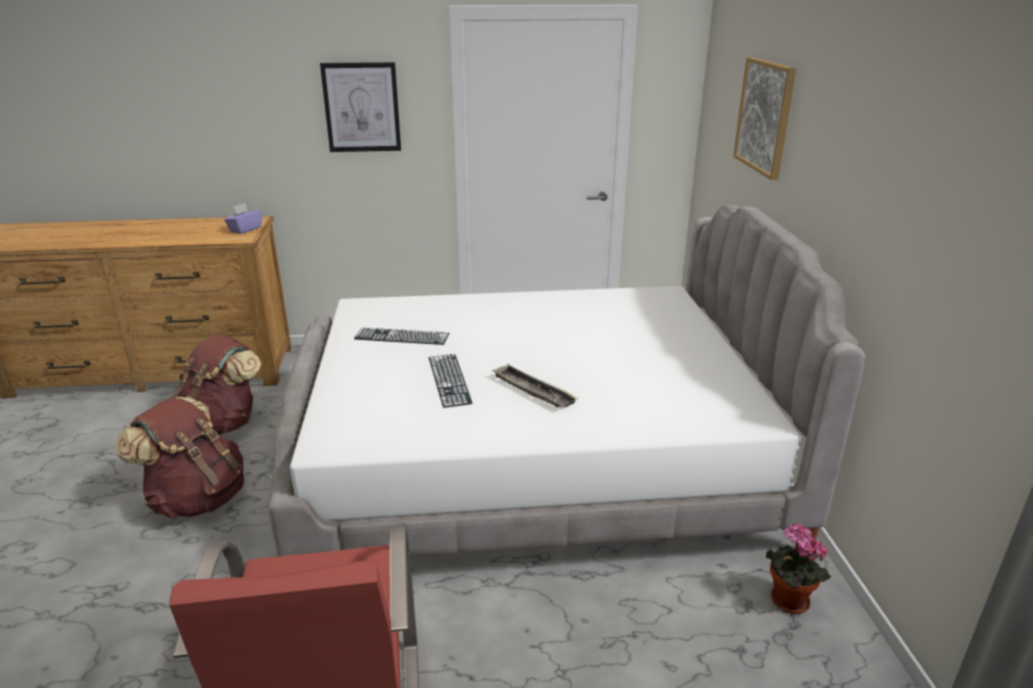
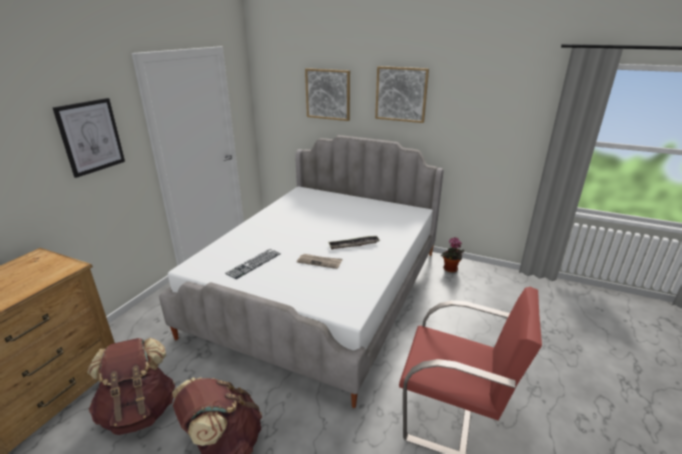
camera: 60 degrees left, 0 degrees up
(245, 229) = (51, 262): purple tissue box -> none
(449, 379) = (320, 262): keyboard -> newspaper
(849, 138) = (401, 94): none -> picture

